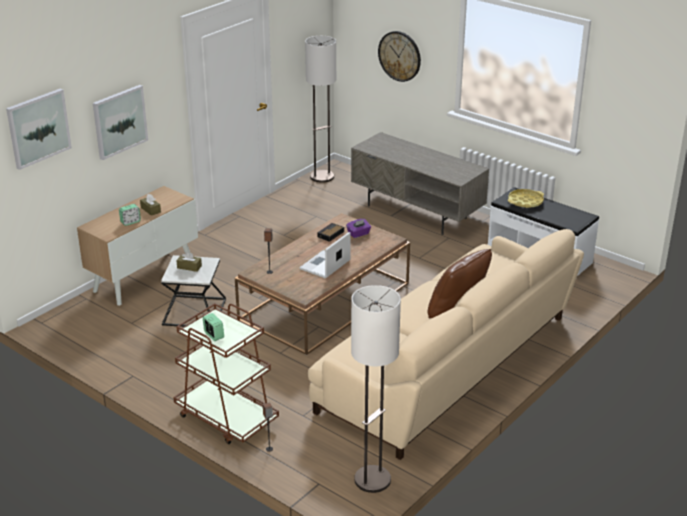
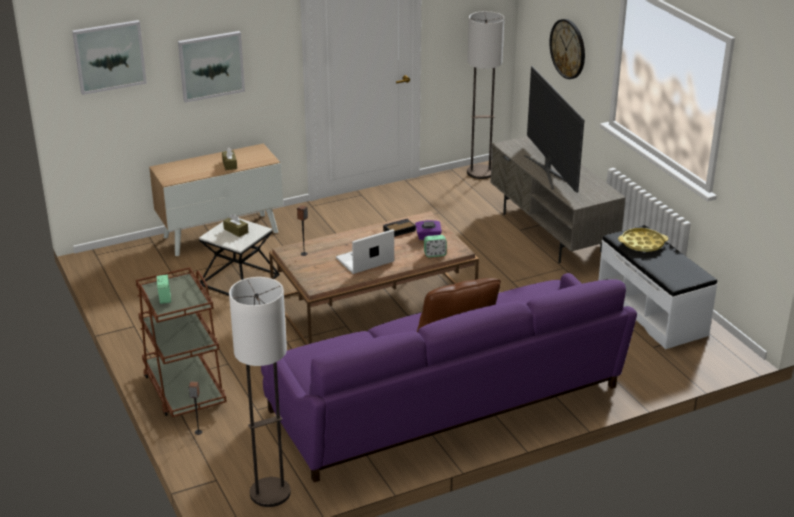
camera: 25 degrees right, 0 degrees up
(130, 222) = (200, 172): alarm clock -> alarm clock (435, 254)
(415, 160) = (550, 170): none -> television
(448, 365) = (445, 402): beige sofa -> purple sofa

